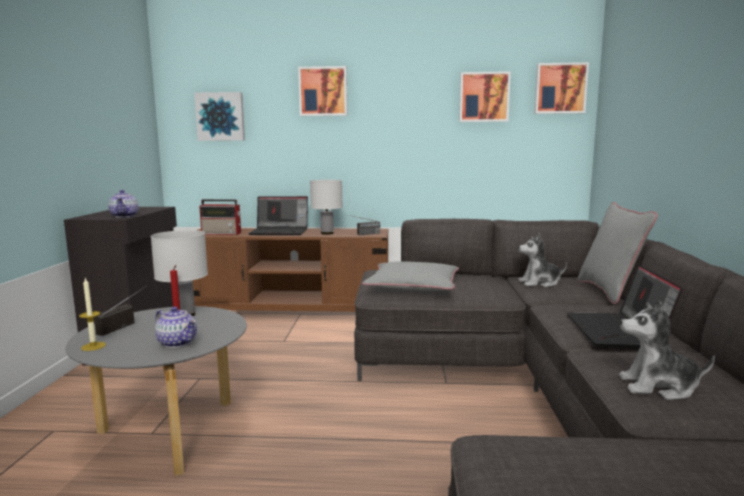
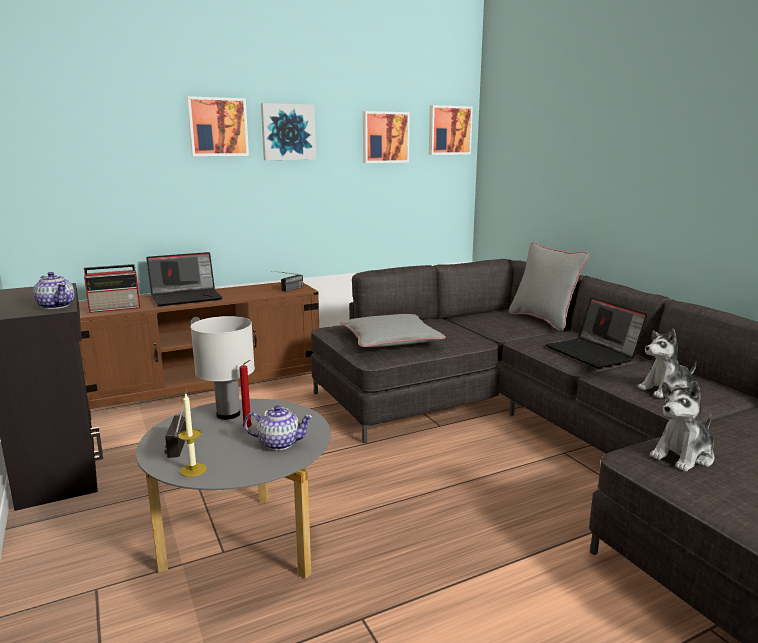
camera: 30 degrees left, 5 degrees up
(220, 117) = (82, 156): picture -> picture (288, 132)
(327, 233) = (247, 293): white table lamp -> none
(539, 283) = (485, 320): plush toy -> plush toy (683, 456)

